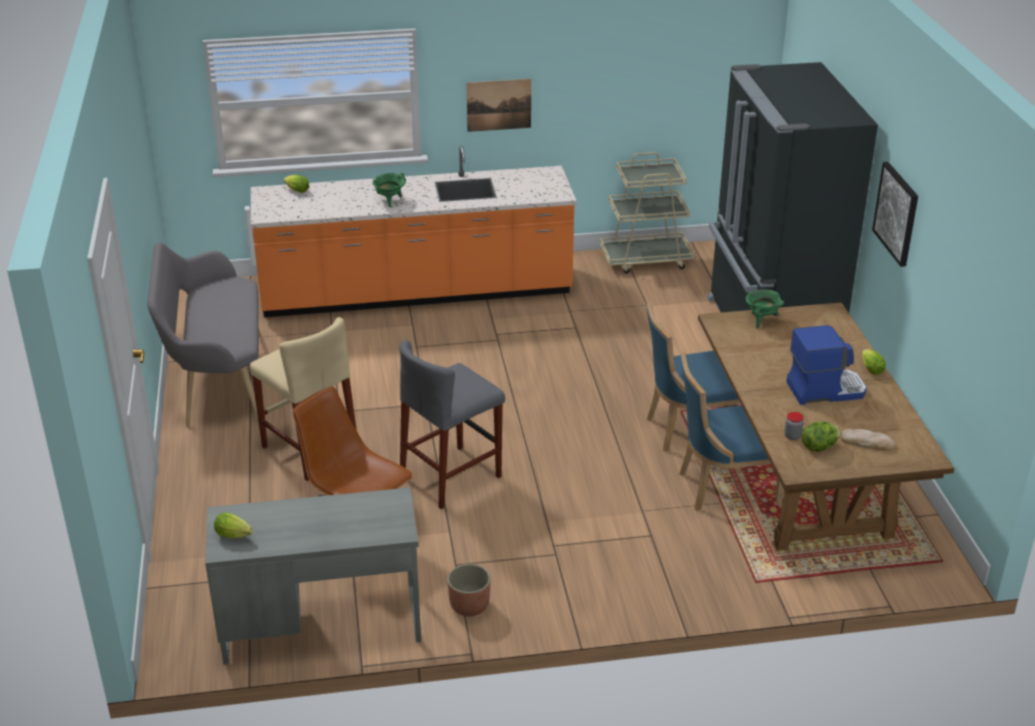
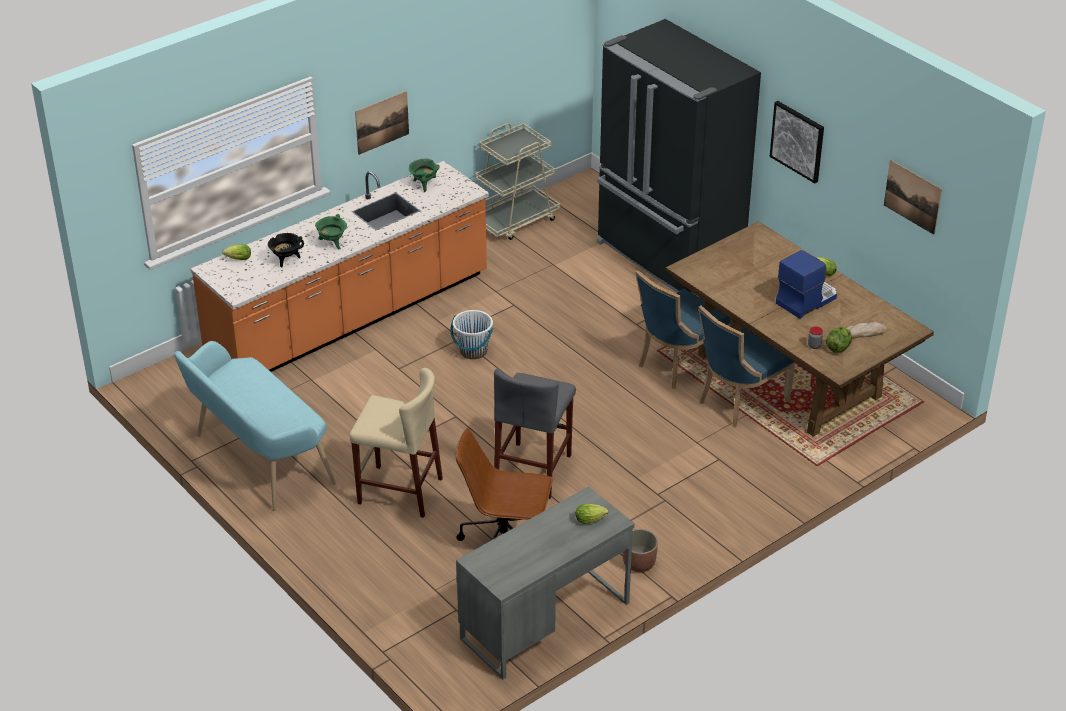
camera: 30 degrees left, 5 degrees up
(217, 381) = (257, 461): grey bench -> turquoise bench
(235, 535) = (501, 572): lettuce -> lettuce (591, 520)
(335, 202) = (286, 260): none -> black cooking pot
(498, 354) = (473, 351): none -> white bucket
(761, 320) = (715, 257): green cooking pot -> green cooking pot (424, 184)
(977, 293) = (912, 197): none -> picture

